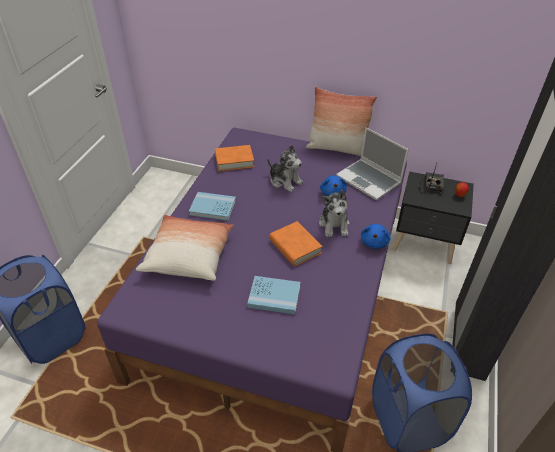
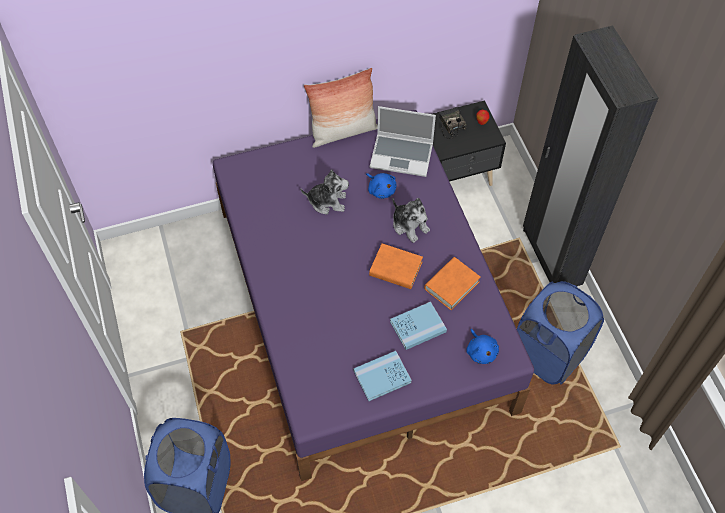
camera: 35 degrees left, 15 degrees up
(188, 256) = (315, 335): pillow -> none
(212, 207) = (288, 272): blue book -> blue book (382, 377)
(234, 160) = (257, 204): orange book -> orange book (451, 285)
(374, 242) = (455, 224): blue plush toy -> blue plush toy (481, 351)

